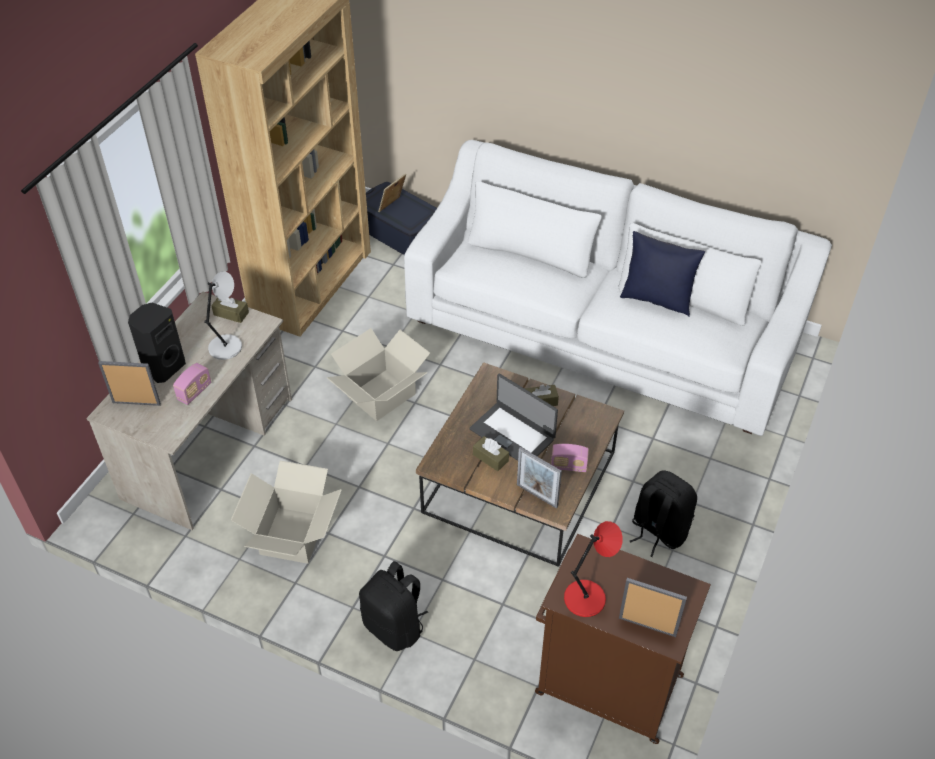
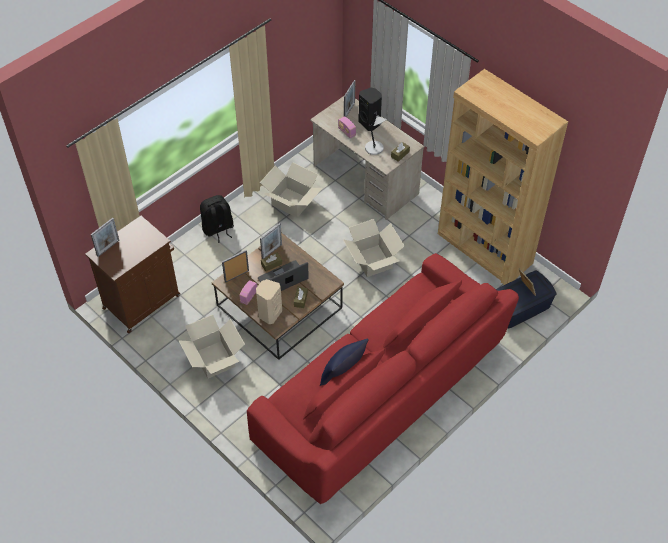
camera: 110 degrees right, 5 degrees up
(464, 466) = (272, 251): none -> picture frame
(586, 430) = (269, 314): none -> beige speaker
(587, 597) = (135, 232): red table lamp -> none
(602, 329) = (382, 393): white sofa -> red sofa
(658, 531) = (214, 359): black backpack -> cardboard box

